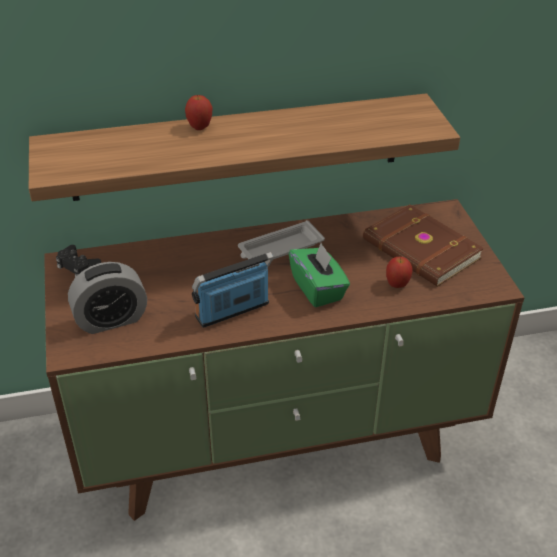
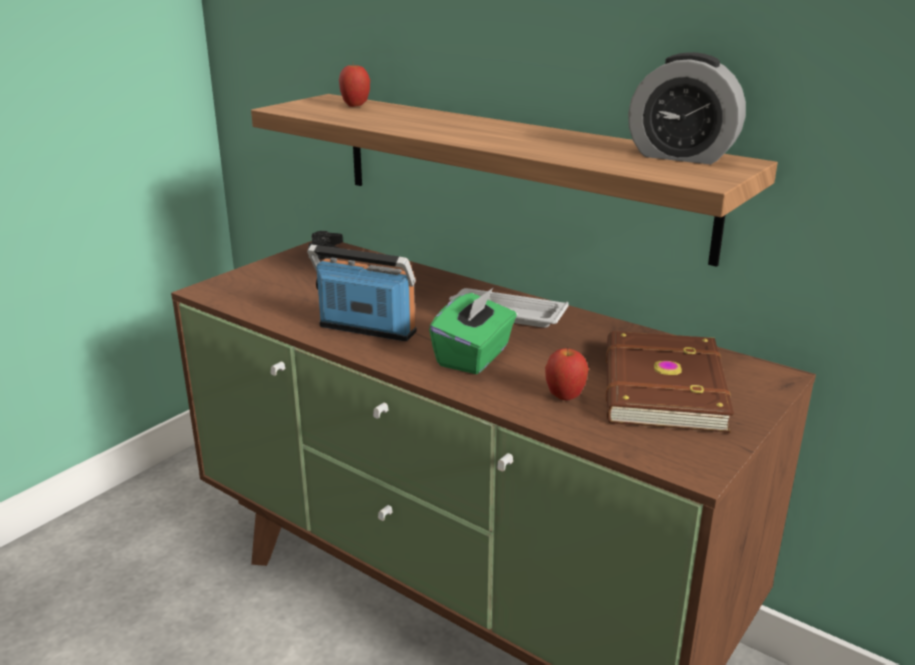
camera: 50 degrees right, 15 degrees down
(111, 320) = (273, 288): alarm clock -> alarm clock (681, 156)
(200, 127) = (458, 119): apple -> apple (355, 106)

